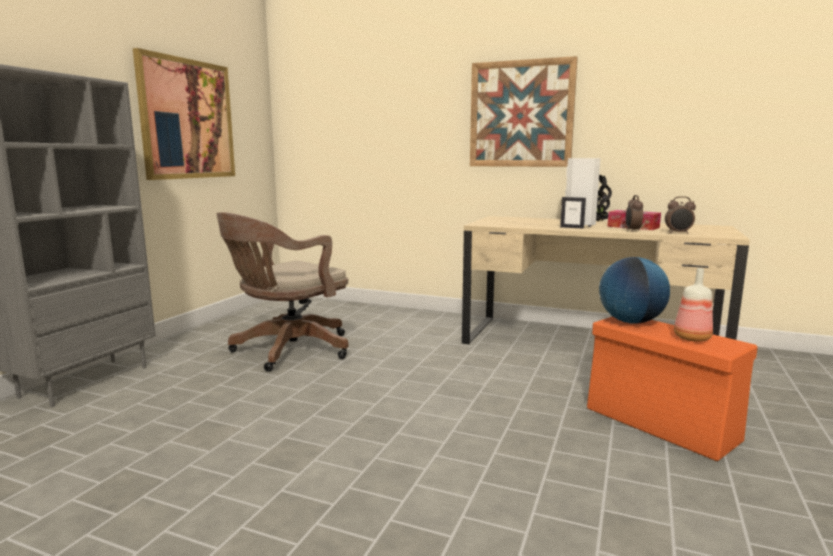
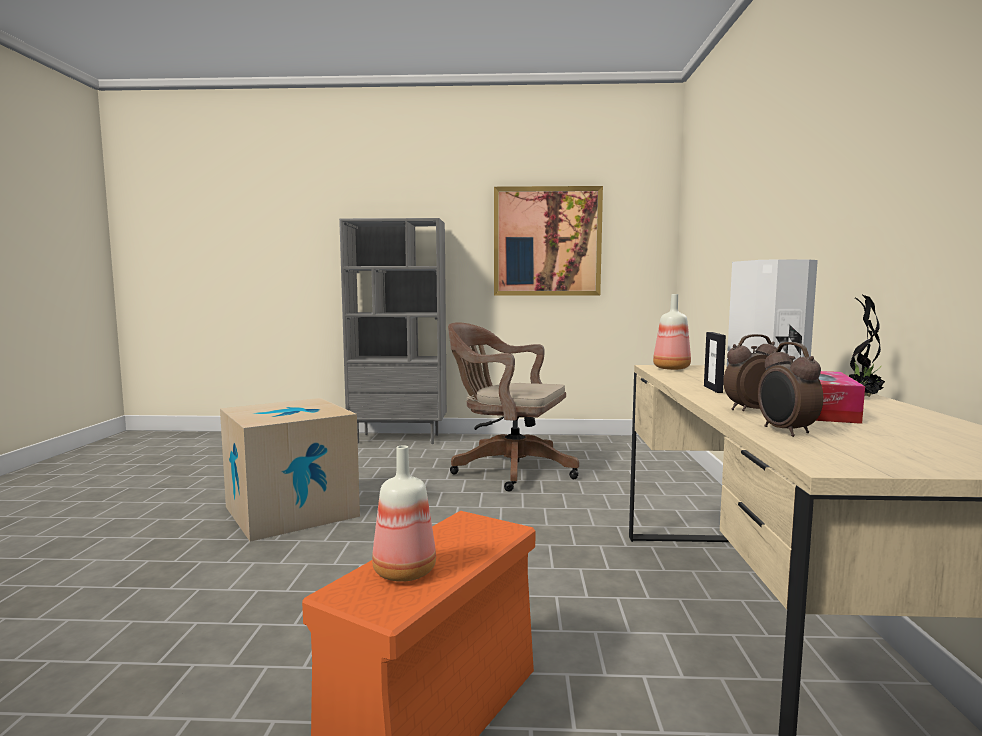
camera: 70 degrees right, 5 degrees down
(282, 460) = (291, 511): none -> cardboard box
(490, 224) = (671, 368): none -> bottle
(521, 114) = (824, 187): picture -> none
(630, 322) = (476, 531): globe -> none

